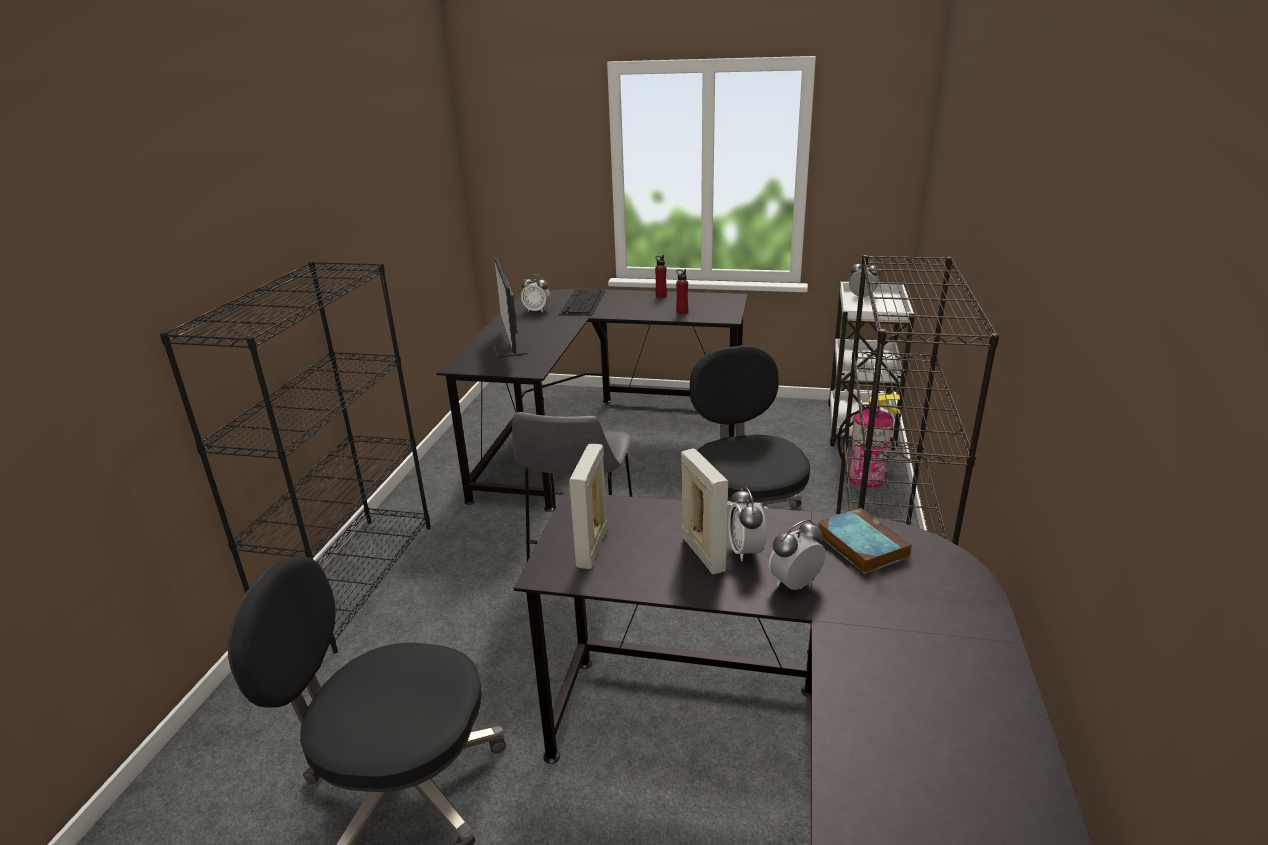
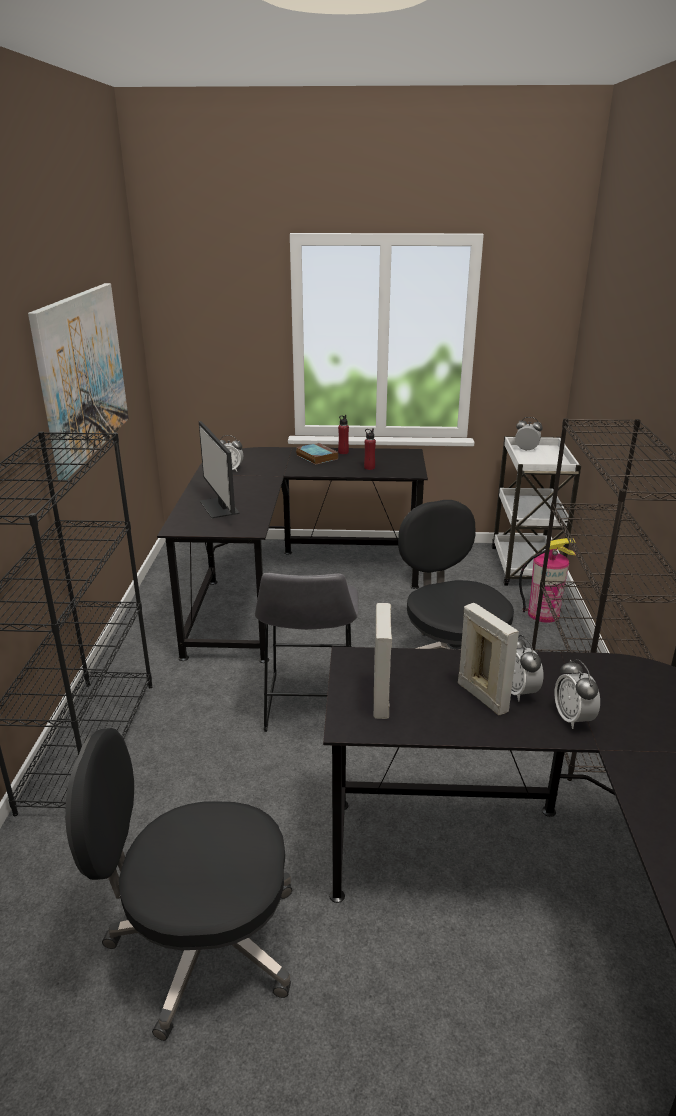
camera: 10 degrees left, 0 degrees up
(374, 207) = (82, 374): none -> picture
(583, 302) = (272, 461): keyboard -> none
(795, 584) = (572, 718): alarm clock -> alarm clock turned 60 degrees counterclockwise
(860, 545) = (612, 679): book -> book (316, 456)

